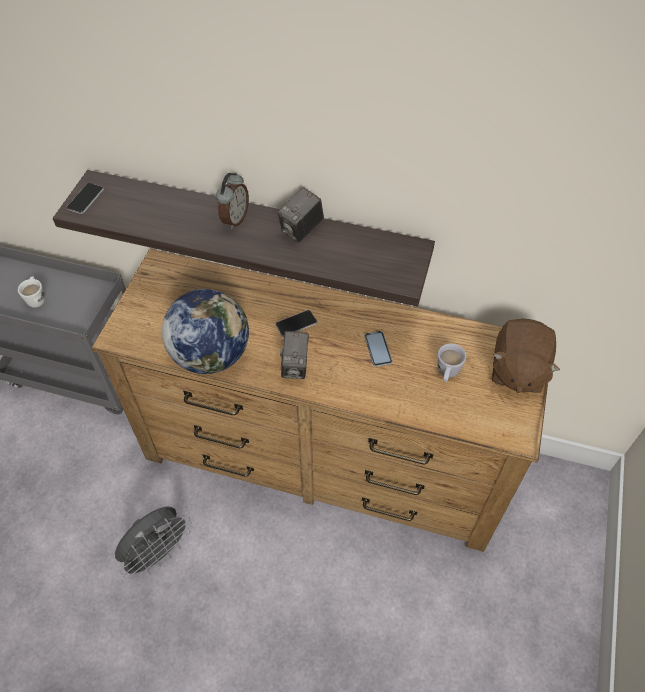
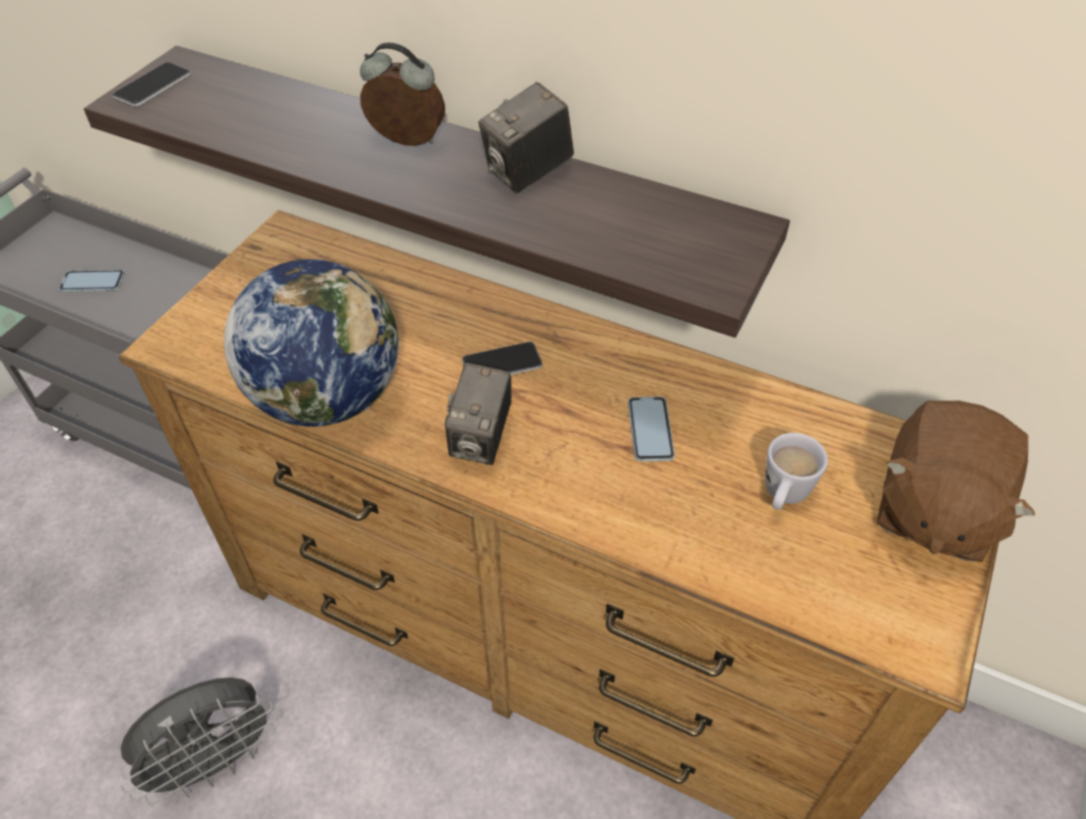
camera: 10 degrees right, 5 degrees down
(37, 298) = (93, 282): white mug -> phone
(234, 219) = (406, 143): alarm clock -> alarm clock turned 105 degrees counterclockwise

